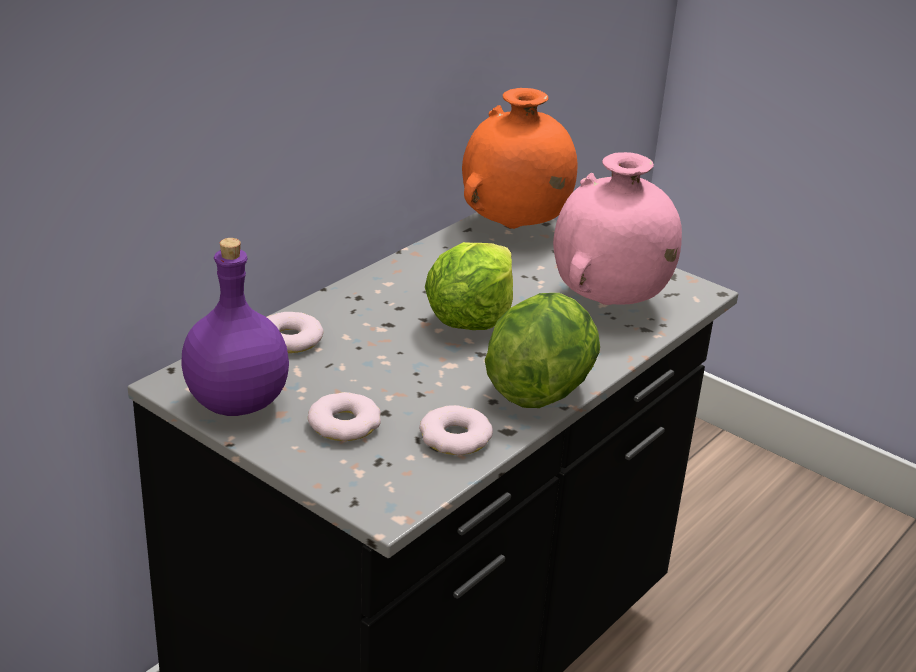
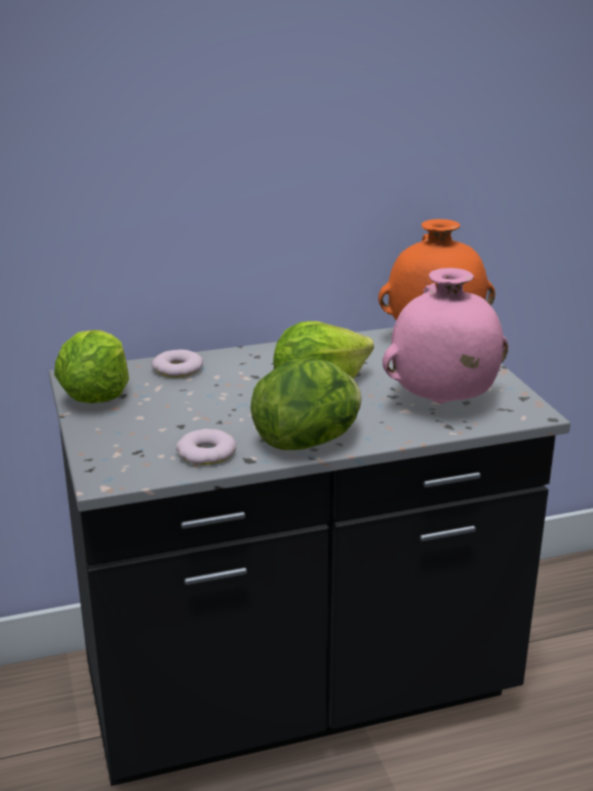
camera: 35 degrees right, 5 degrees down
(237, 403) = (96, 395): purple bottle -> lettuce
(344, 424) = (145, 424): donut -> none

